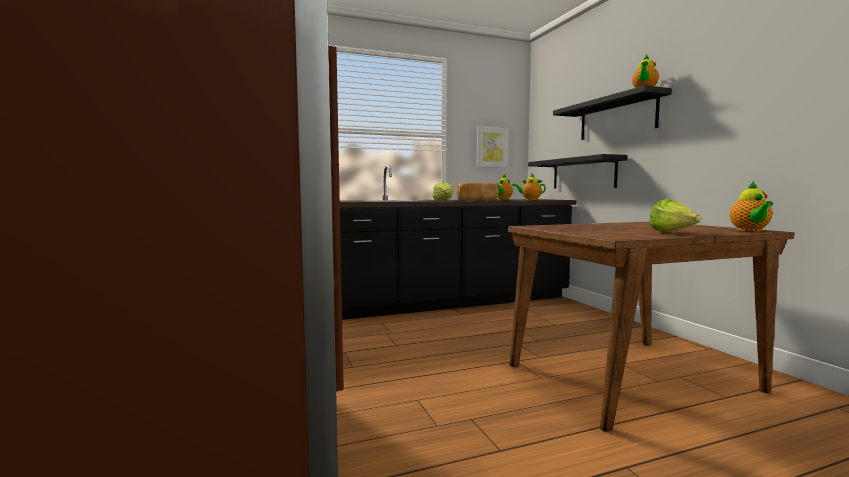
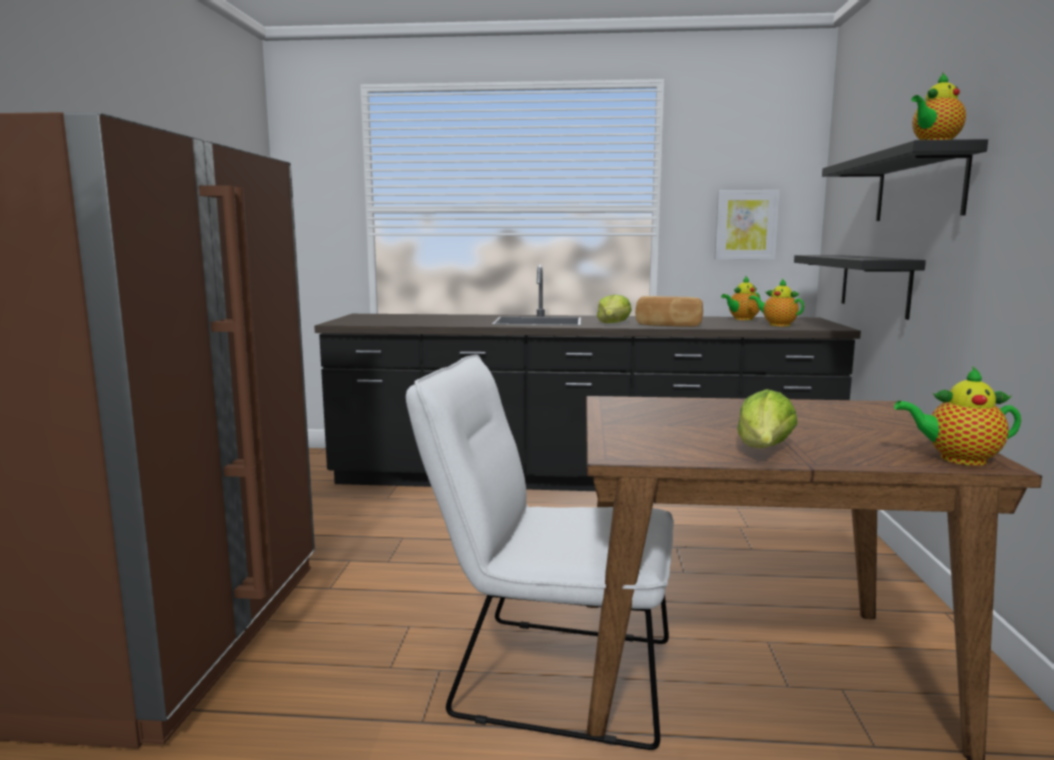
camera: 25 degrees right, 5 degrees up
(538, 405) = (547, 675): none -> white chair
(750, 230) = (957, 459): teapot -> teapot turned 60 degrees clockwise

